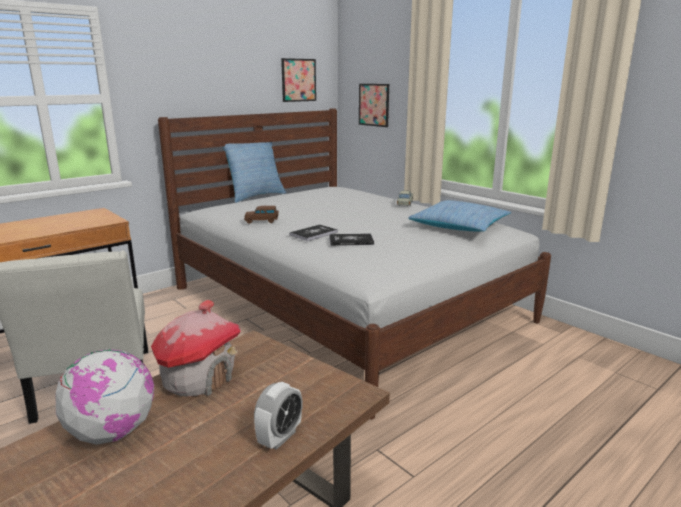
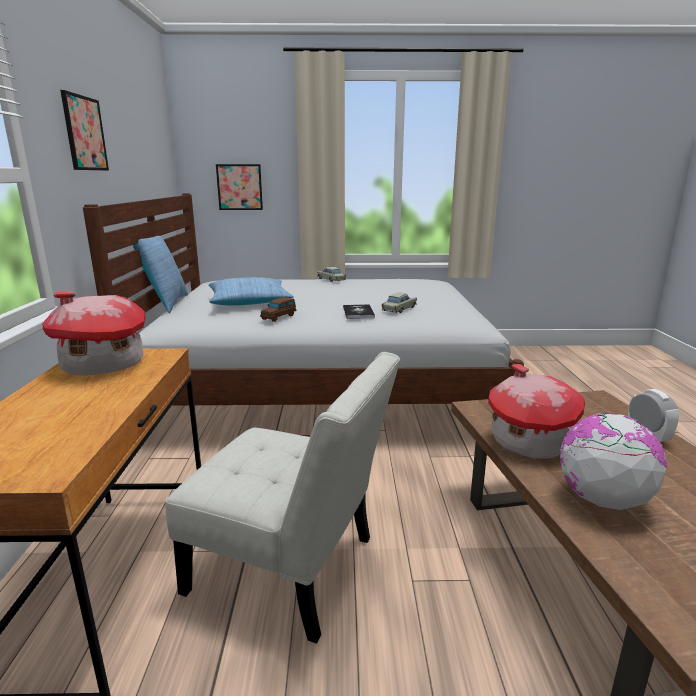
camera: 50 degrees left, 0 degrees up
(79, 218) = (102, 365): none -> toy house
(298, 80) = (157, 158): picture -> picture (85, 133)
(351, 241) = (399, 309): book -> beige toy car
(459, 226) = (416, 284): pillow -> pillow (249, 301)

